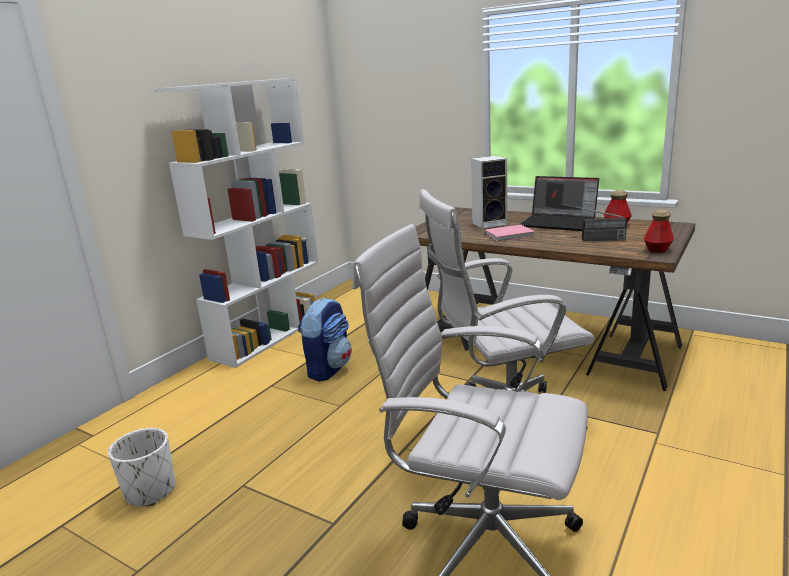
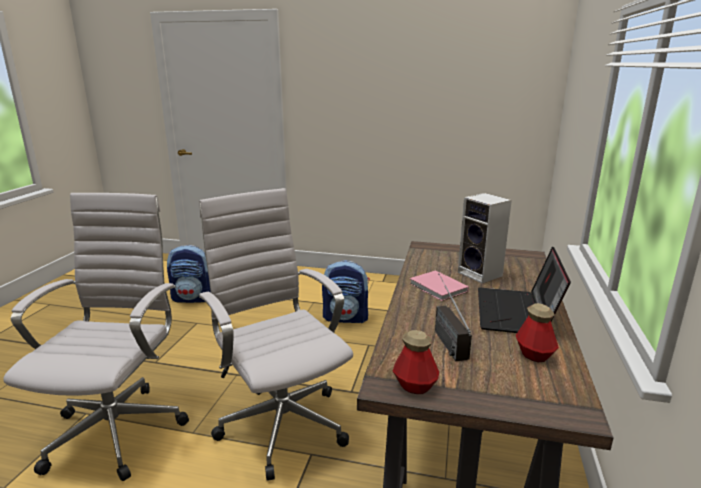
camera: 70 degrees right, 0 degrees up
(150, 491) = (194, 298): white planter -> backpack
(270, 335) = (390, 282): white bookcase -> none

